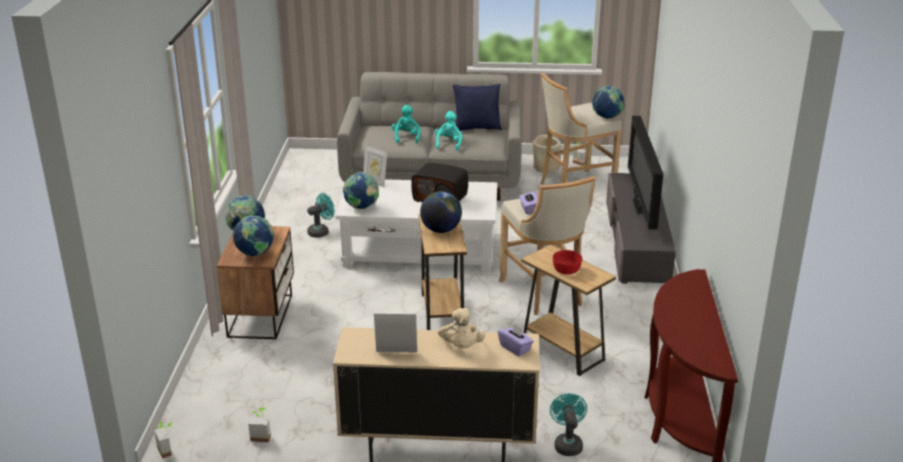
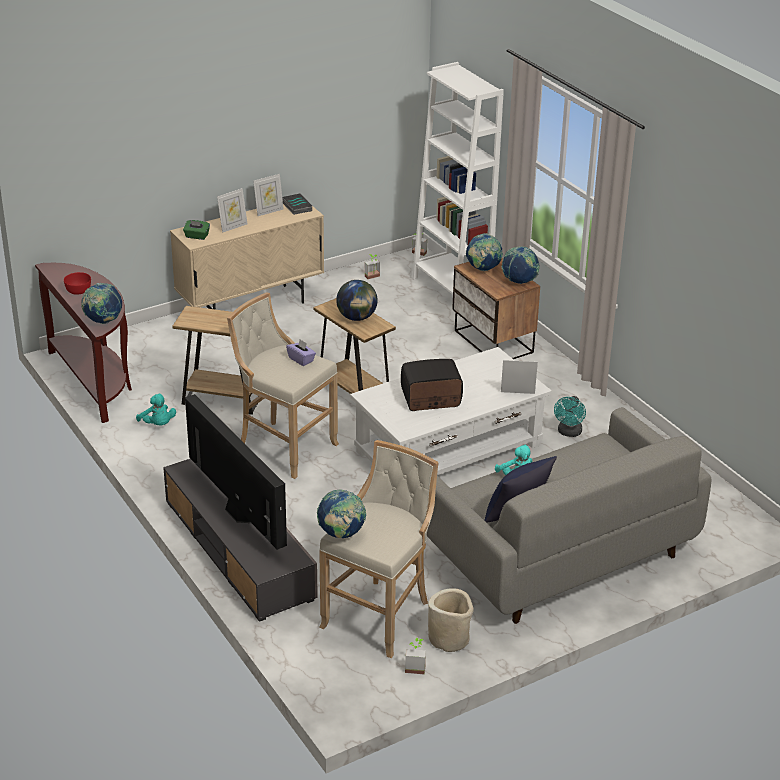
camera: 145 degrees right, 5 degrees up
(209, 386) = (451, 289): none -> white bookcase
(357, 350) = (296, 206): none -> book
(361, 208) = (486, 362): globe -> globe (103, 321)
(406, 138) = (574, 465): turquoise plush toy -> turquoise plush toy (158, 424)
(461, 346) = (233, 227): beige plush toy -> picture frame
(515, 348) = (196, 236): purple tissue box -> green tissue box
(567, 269) = (216, 318): red bowl -> red bowl (78, 290)
(567, 444) = (167, 338): turquoise fan -> none

